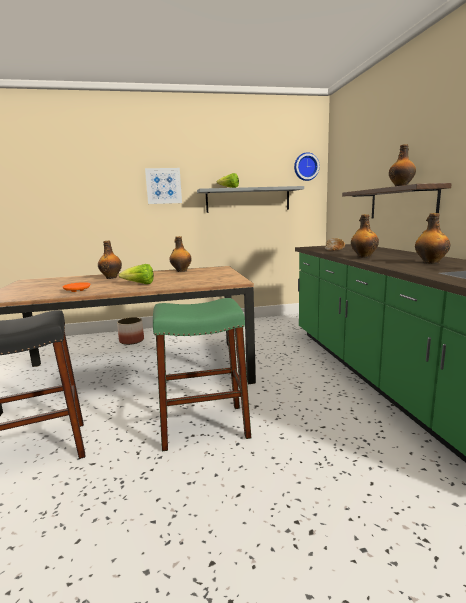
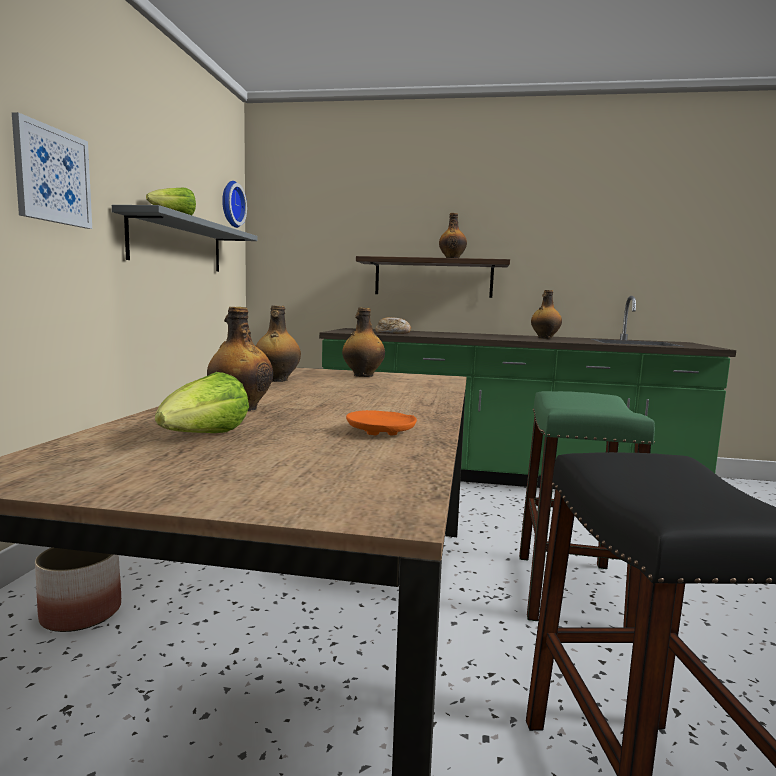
camera: 70 degrees left, 5 degrees down
(140, 284) = (384, 402): lettuce -> lettuce (204, 437)
(363, 257) = (475, 337): bottle -> bottle (362, 375)

